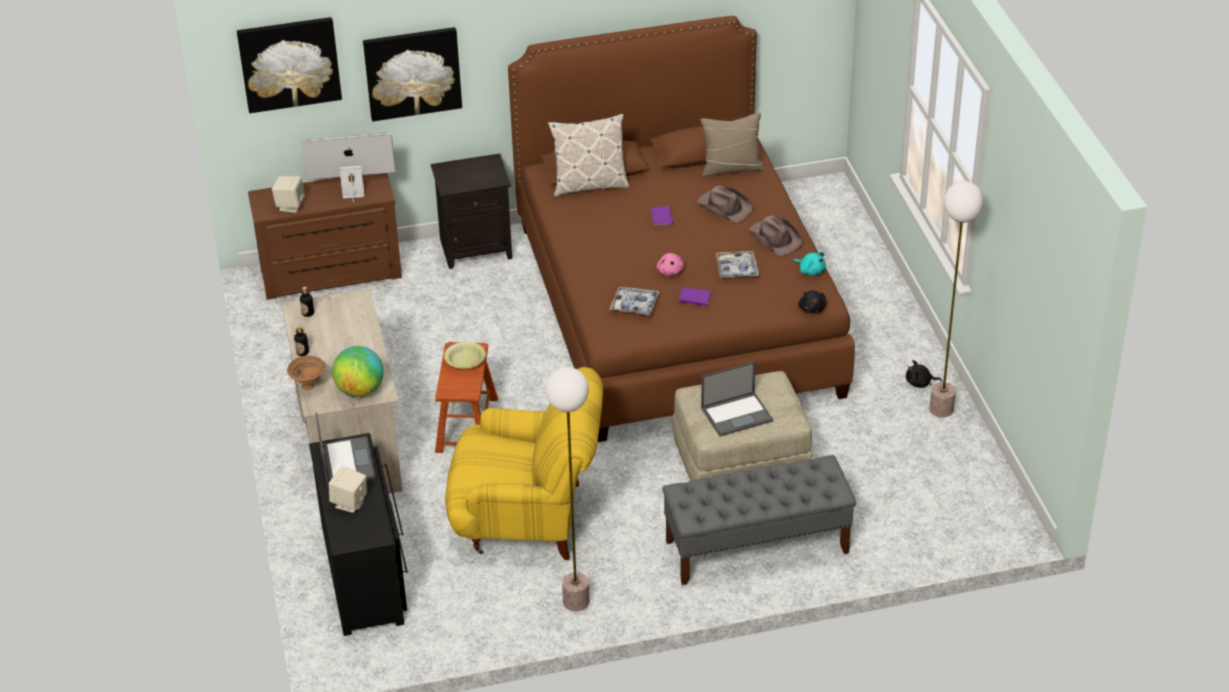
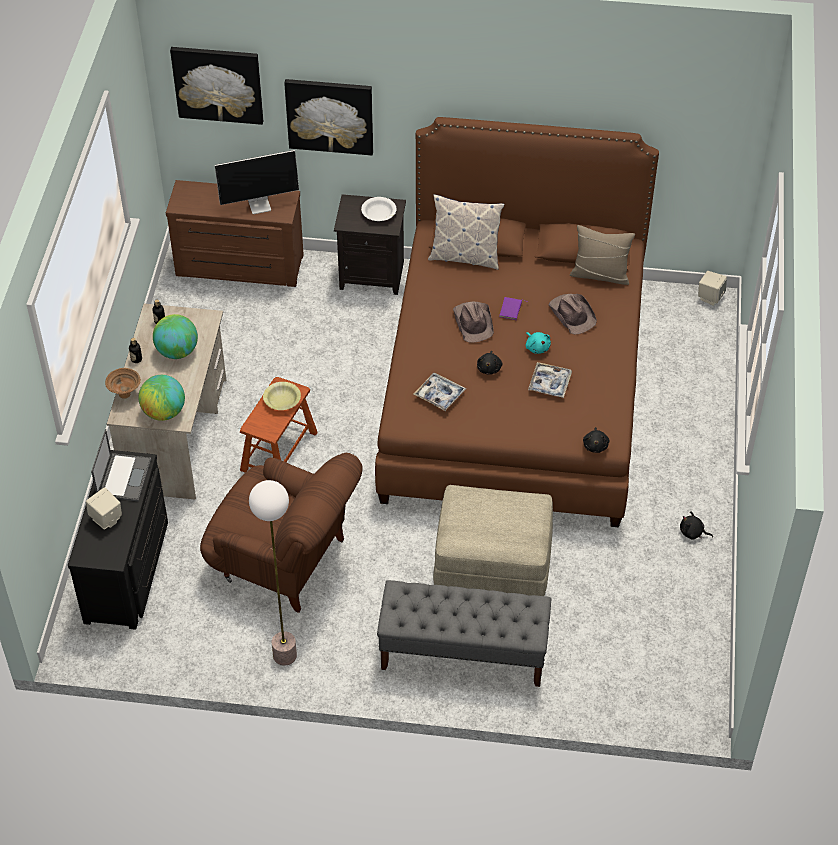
camera: 20 degrees right, 10 degrees up
(290, 206) = (202, 205): beige speaker -> beige speaker (710, 297)
(342, 335) = (177, 351): none -> globe
(352, 191) = (260, 205): monitor -> monitor turned 150 degrees clockwise
(479, 171) = (379, 213): none -> white bowl
(528, 518) = (285, 560): yellow armchair -> brown armchair
(670, 271) = (489, 368): pink plush toy -> black plush toy
(694, 299) = (496, 404): purple book -> none
(737, 414) = (485, 529): laptop -> none
(775, 238) = (601, 361): brown hat -> brown hat (474, 322)
(810, 270) = (615, 405): turquoise plush toy -> turquoise plush toy (537, 347)
(941, 409) = (698, 567): floor lamp -> none

